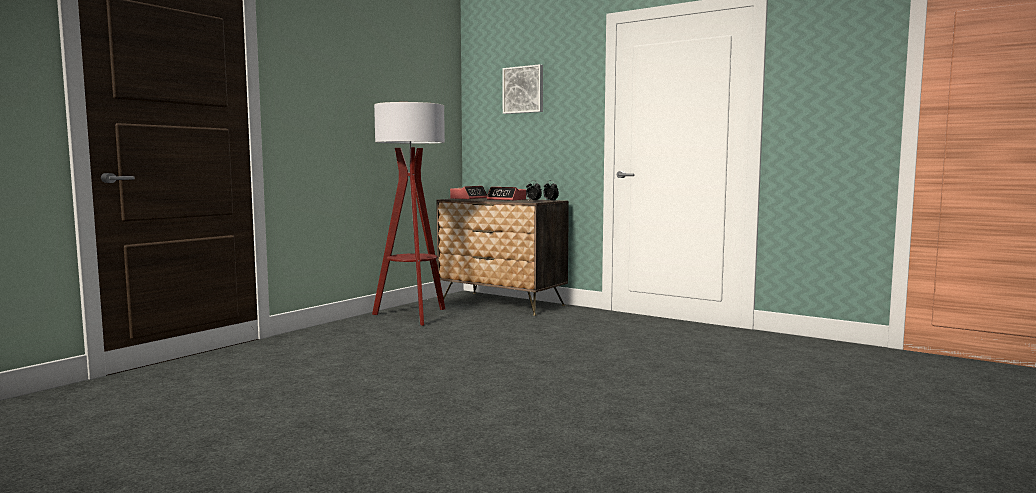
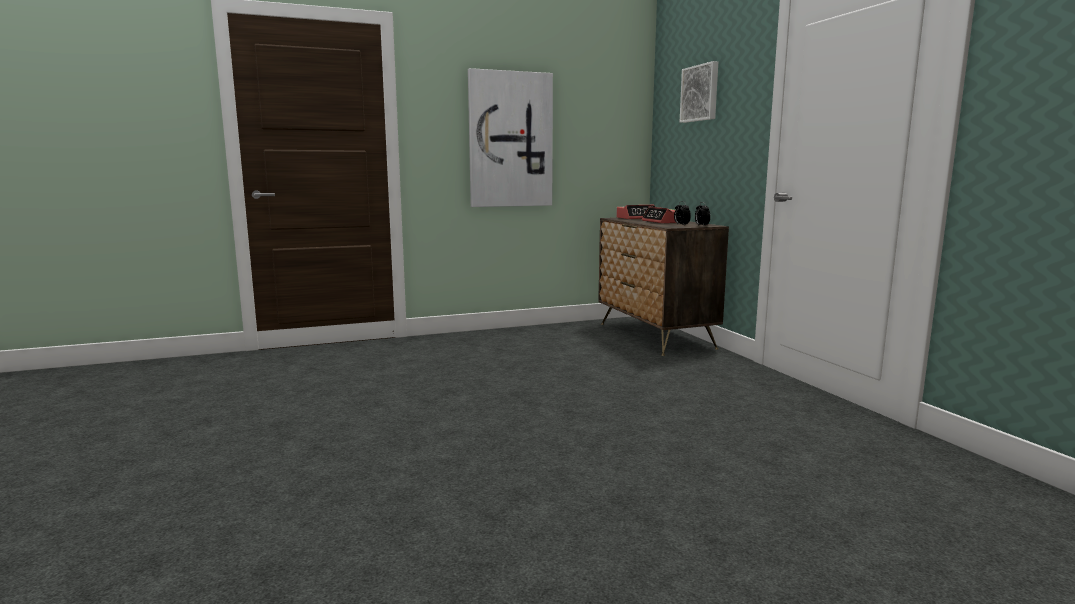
camera: 35 degrees right, 5 degrees up
(359, 123) = (510, 140): none -> picture
(413, 316) = (547, 336): floor lamp -> none

